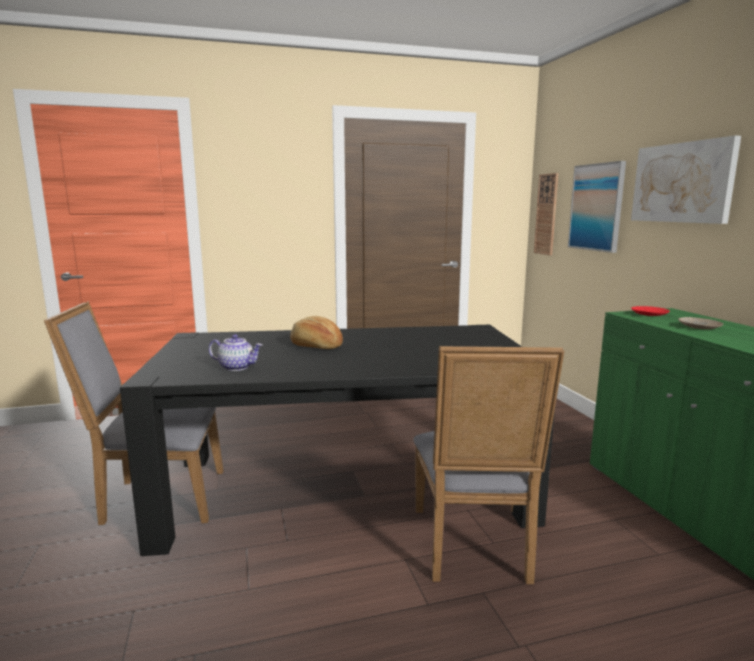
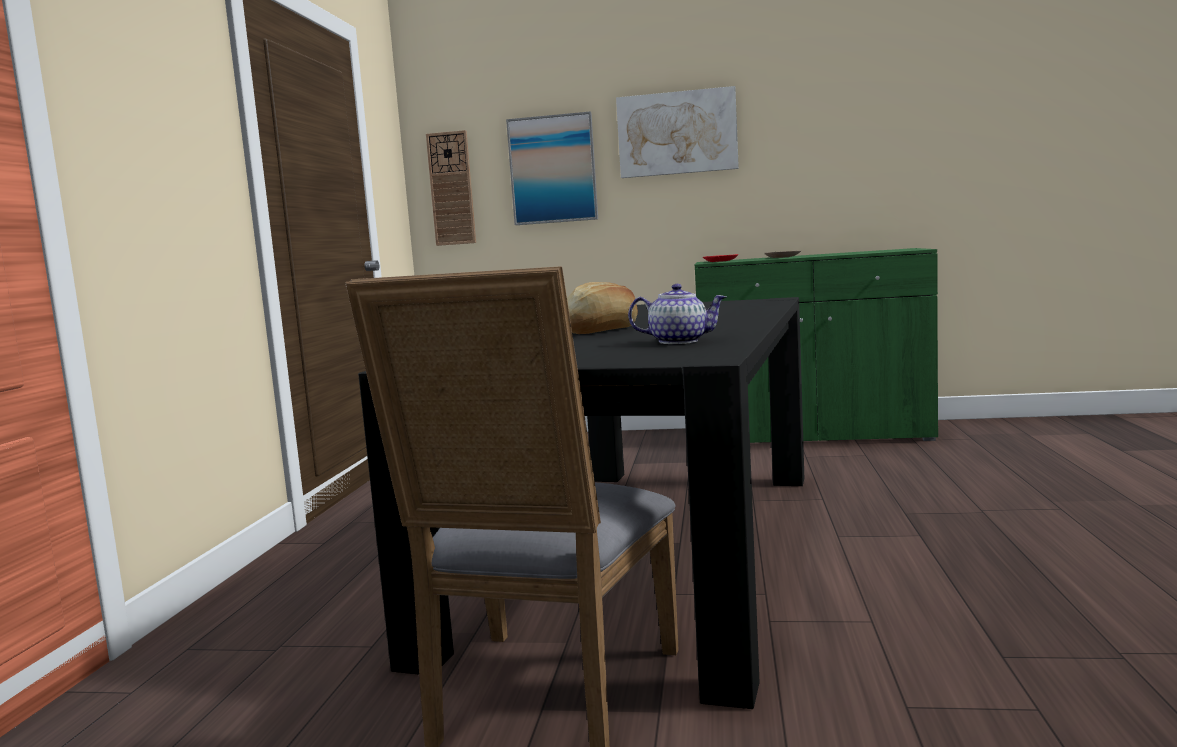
camera: 65 degrees left, 5 degrees down
(237, 367) = (679, 341): teapot -> teapot turned 60 degrees clockwise
(475, 548) = (830, 506): grey chair -> none

